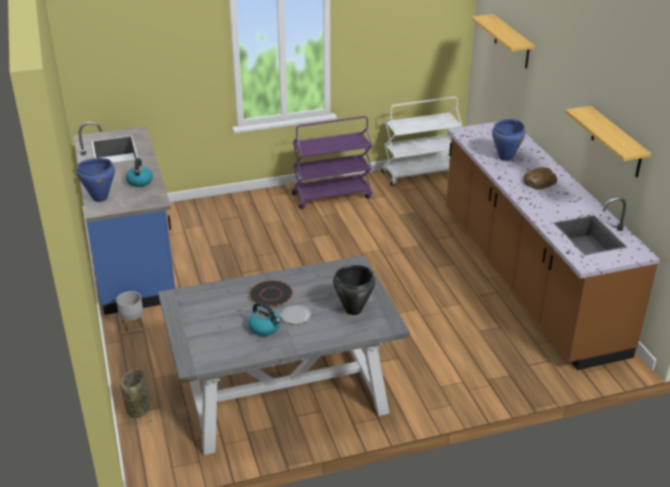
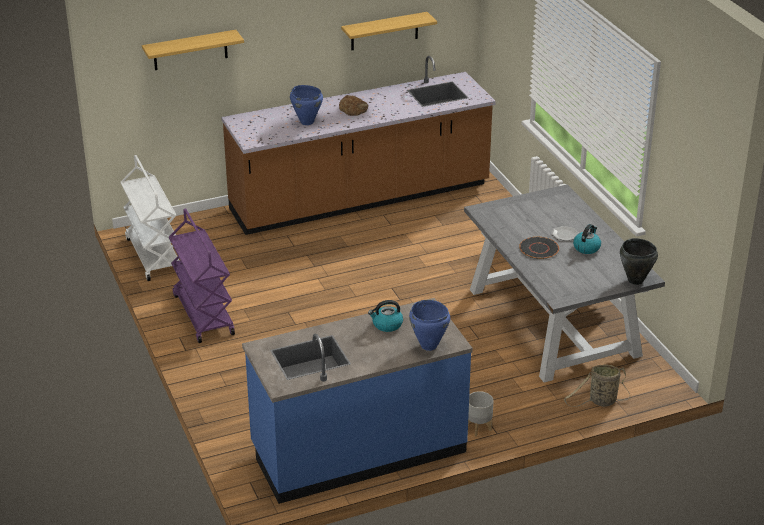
camera: 95 degrees left, 0 degrees up
(353, 310) = (547, 209): black cooking pot -> black cooking pot (635, 280)

